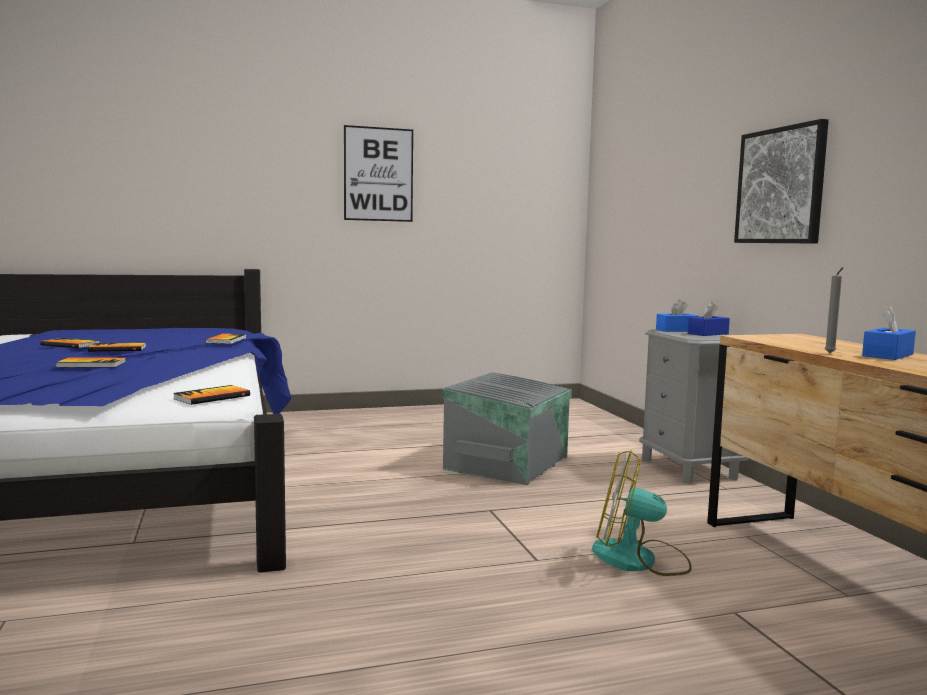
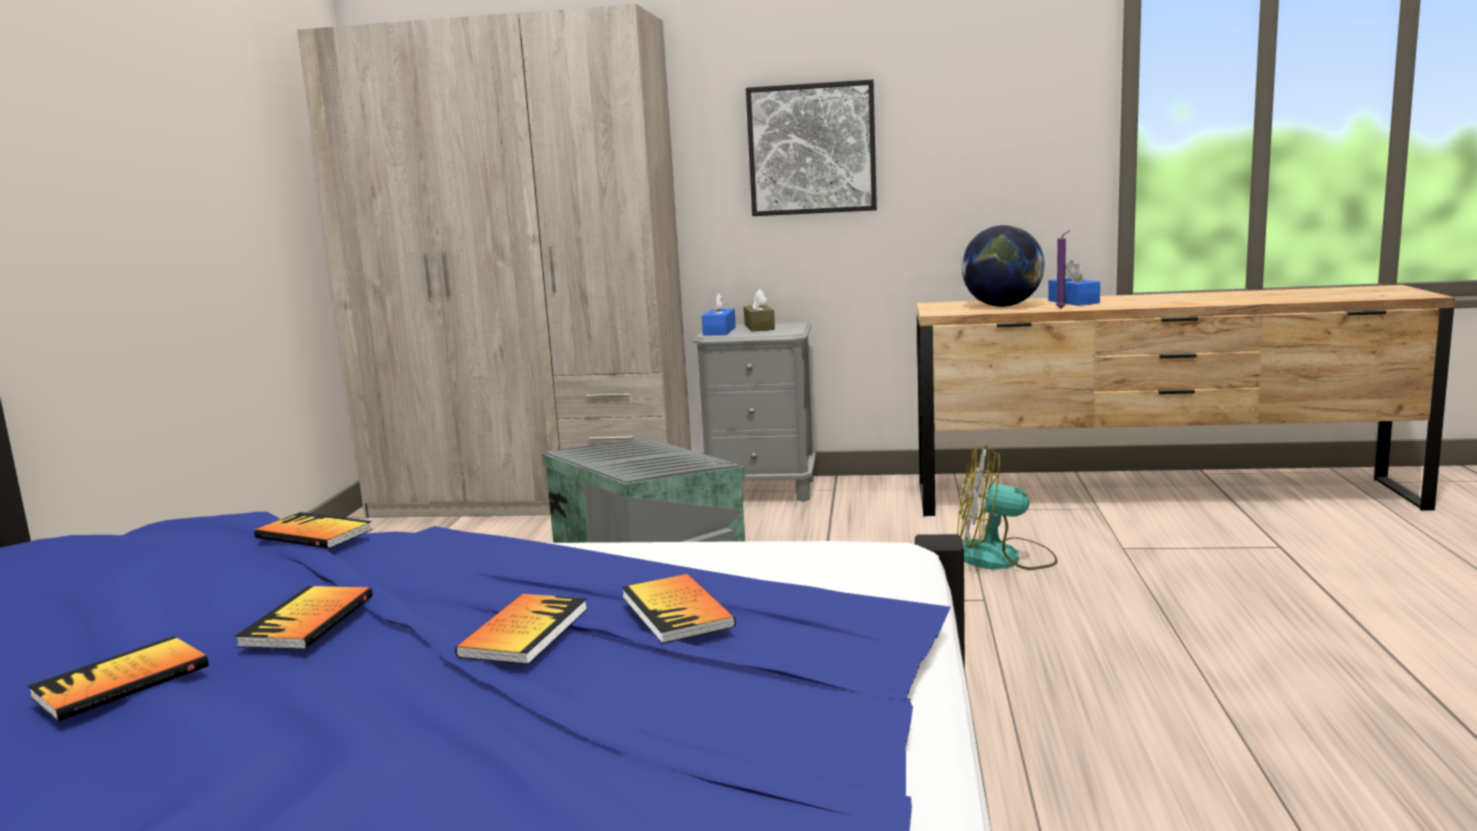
camera: 65 degrees left, 5 degrees up
(212, 397) = (851, 554): book -> book (676, 611)
(378, 174) = (120, 134): picture -> none
(589, 424) = (534, 498): none -> beige wardrobe
(639, 560) = (1002, 558): fan -> fan turned 60 degrees clockwise
(708, 334) = (759, 327): blue tissue box -> brown tissue box
(815, 344) = (1002, 306): none -> globe
(830, 353) = (1062, 308): grey candle -> purple candle

